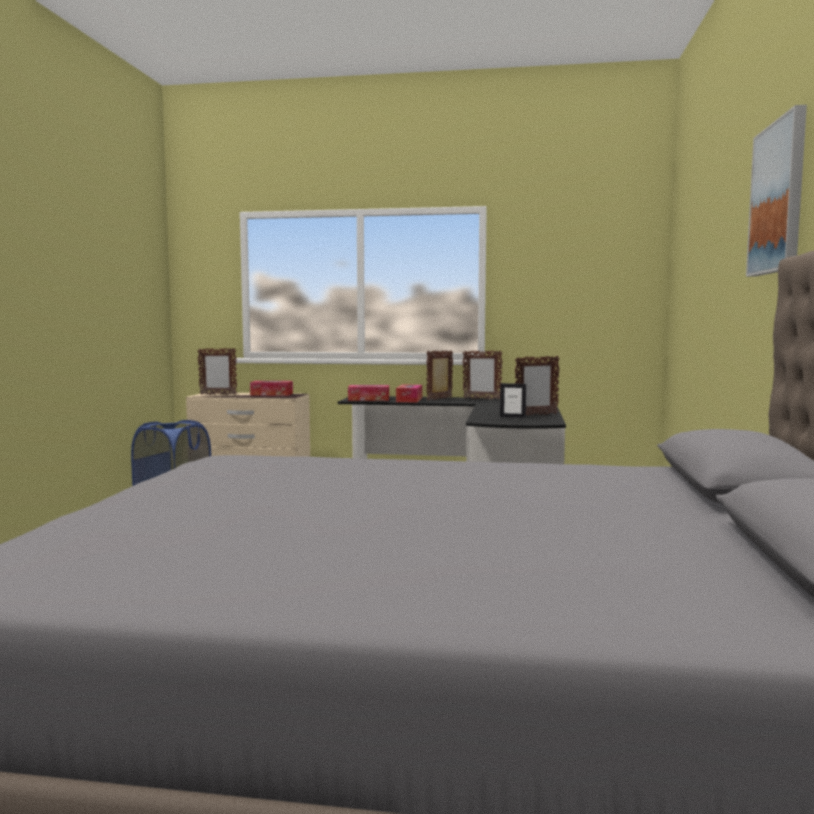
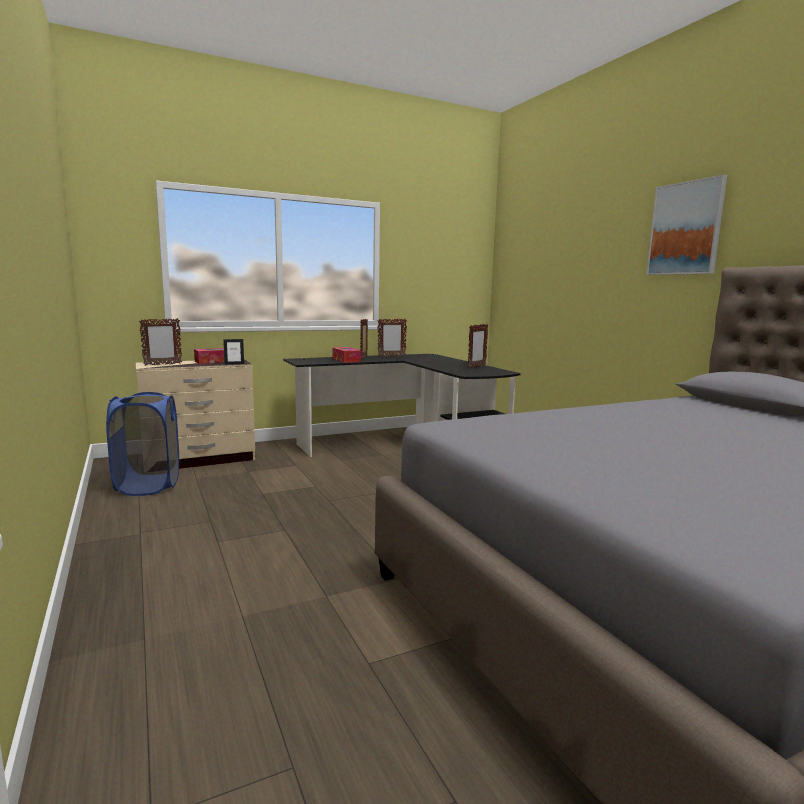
camera: 35 degrees left, 5 degrees up
(369, 399) = (314, 361): tissue box -> none
(512, 417) = (471, 369): picture frame -> picture frame (234, 364)

